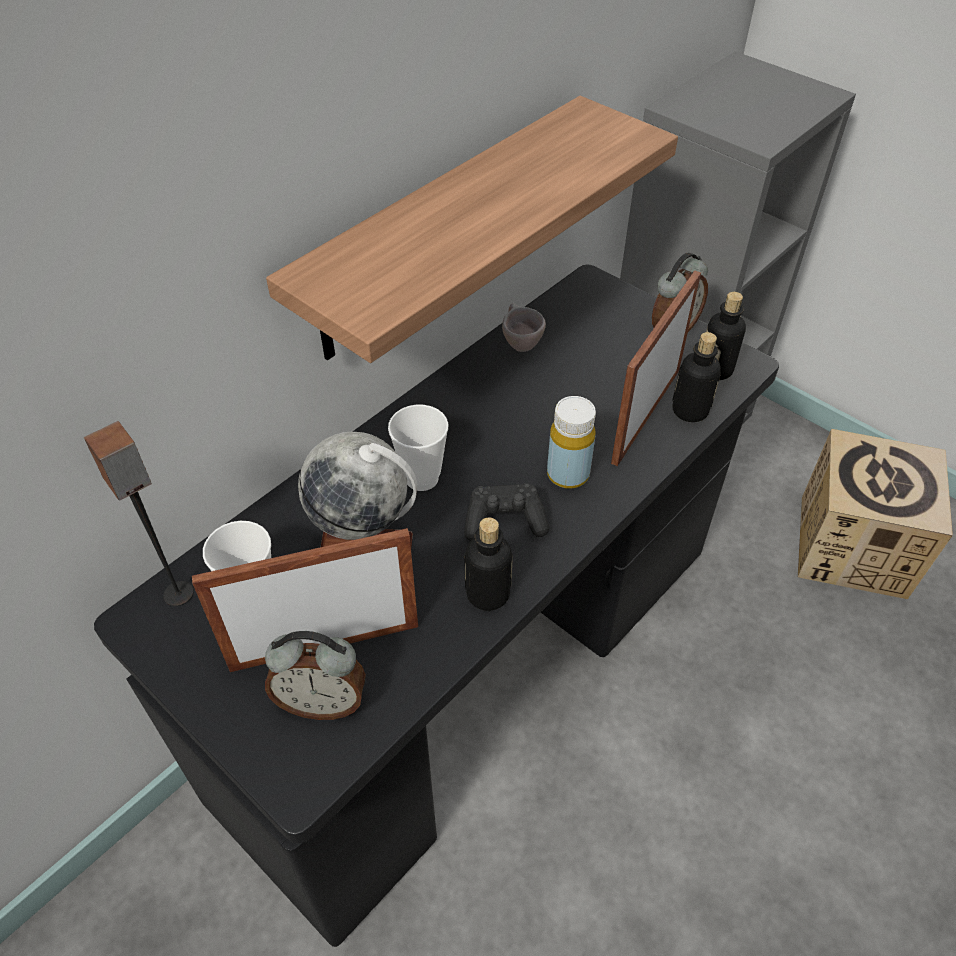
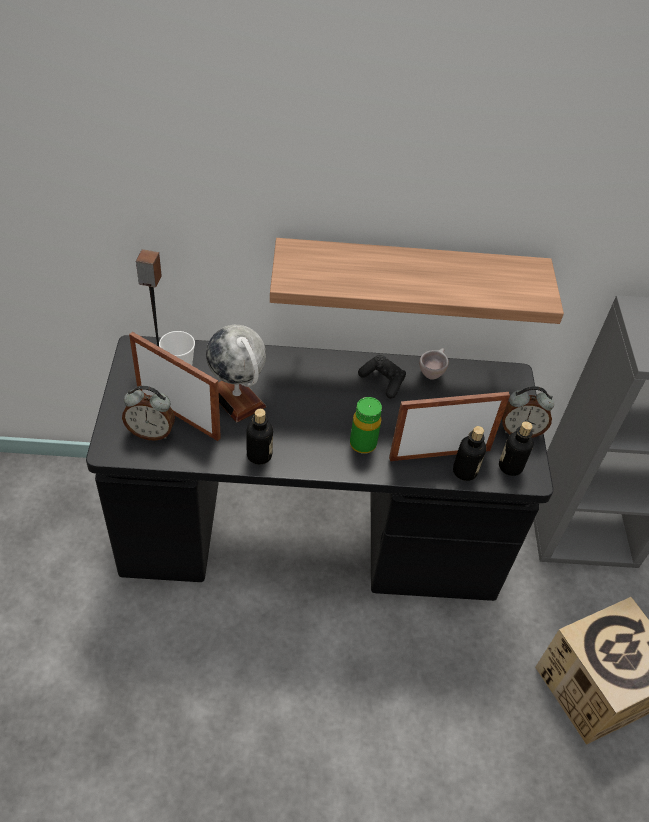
camera: 45 degrees right, 0 degrees up
(322, 702) = (151, 432): alarm clock -> alarm clock turned 45 degrees counterclockwise
(422, 478) = (301, 390): cup -> none
(504, 521) = (307, 436): black game controller -> black game controller (383, 381)
(568, 474) = (363, 444): yellow bottle -> green bottle

